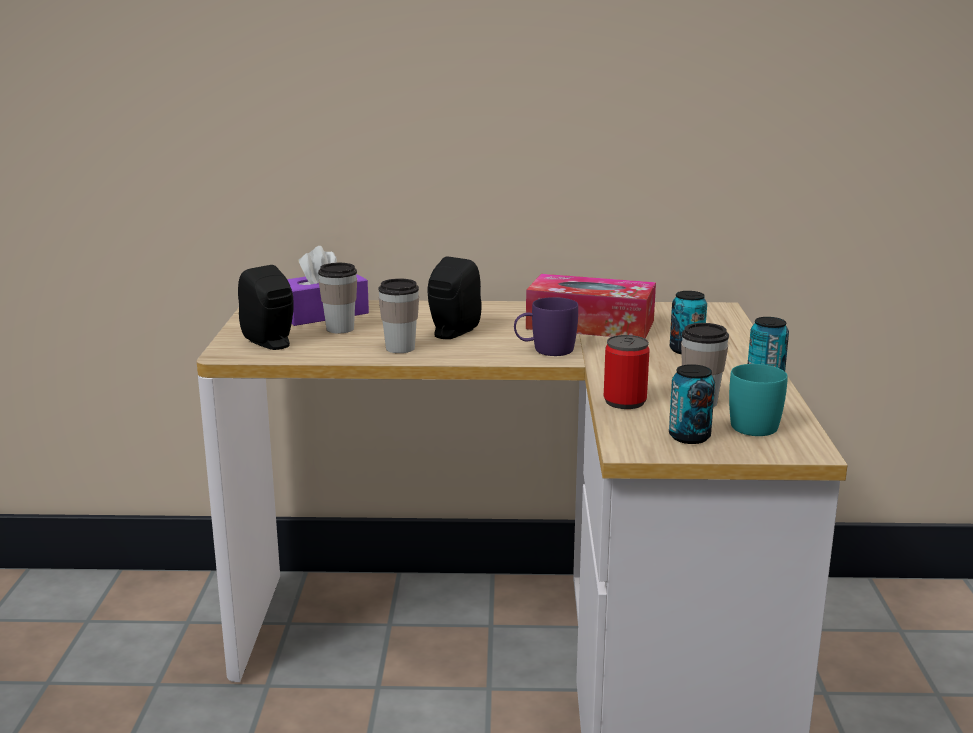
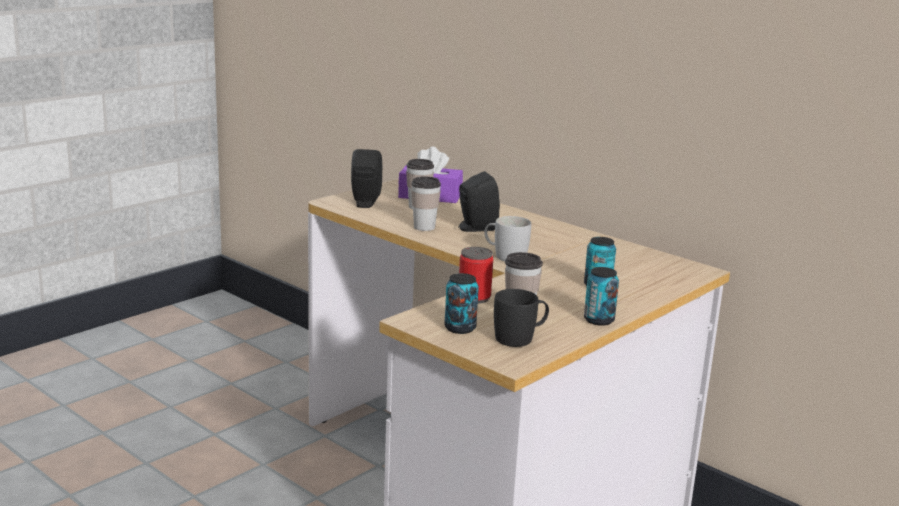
camera: 40 degrees right, 0 degrees up
(545, 350) = (504, 255): purple mug -> white mug
(590, 325) = (575, 251): tissue box -> none
(755, 423) = (520, 338): turquoise mug -> black mug

